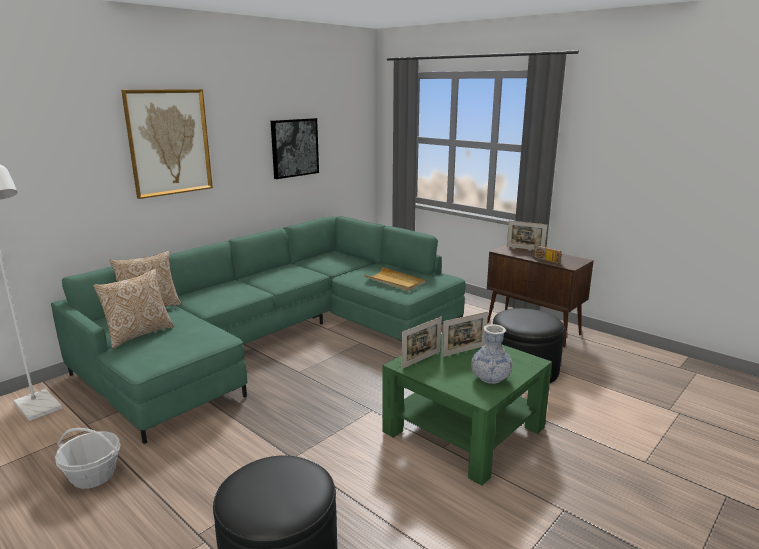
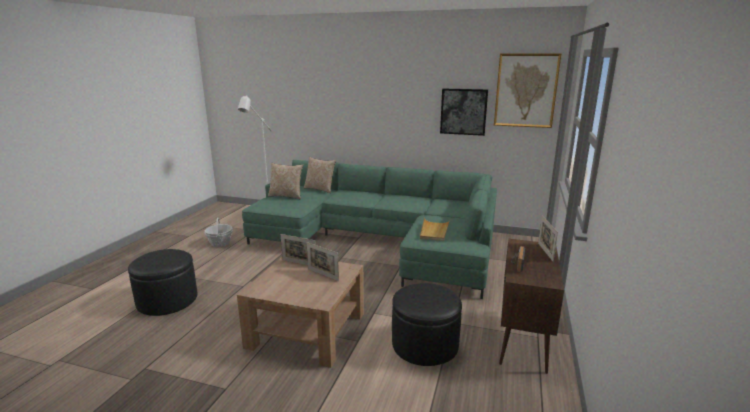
camera: 65 degrees right, 0 degrees up
(169, 142) = (363, 96): picture -> picture (526, 90)
(464, 429) = (307, 330): green coffee table -> brown coffee table
(490, 378) = (284, 289): vase -> none

